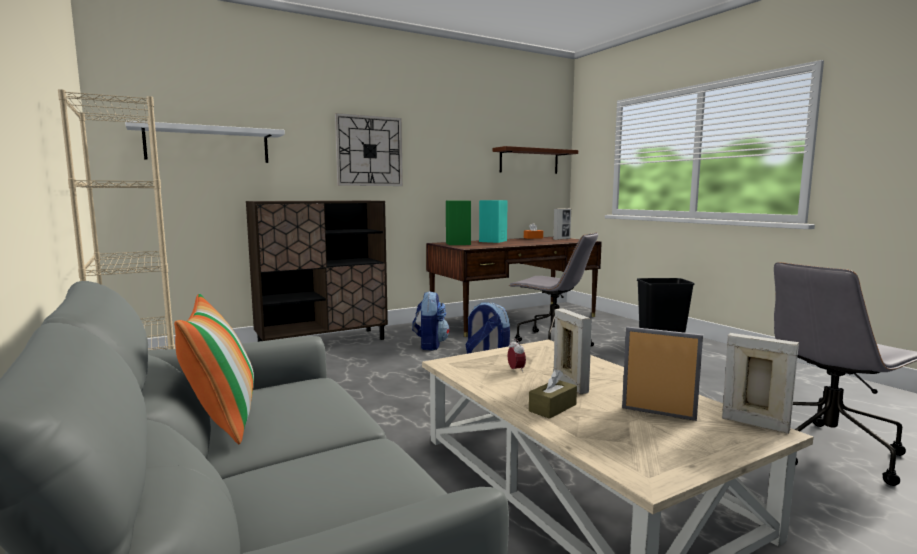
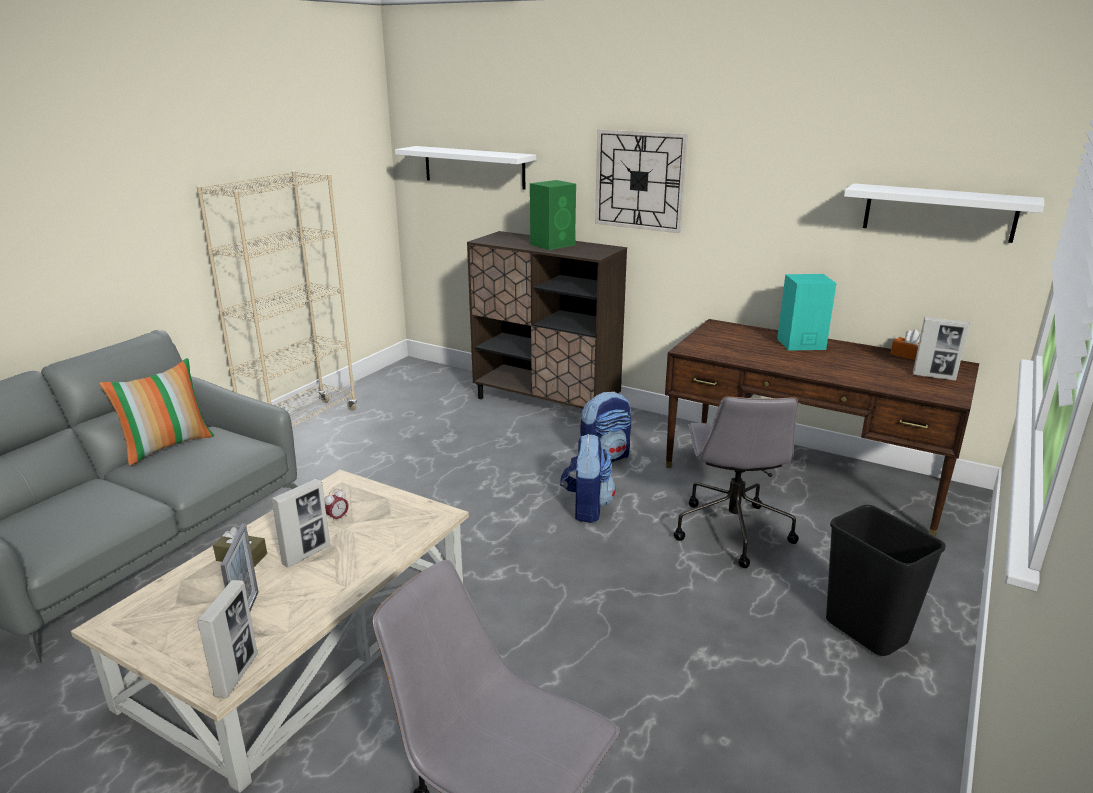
camera: 60 degrees right, 15 degrees up
(458, 243) = (728, 334): green speaker -> green speaker (553, 244)
(529, 161) = (939, 212): brown shelf -> white shelf

